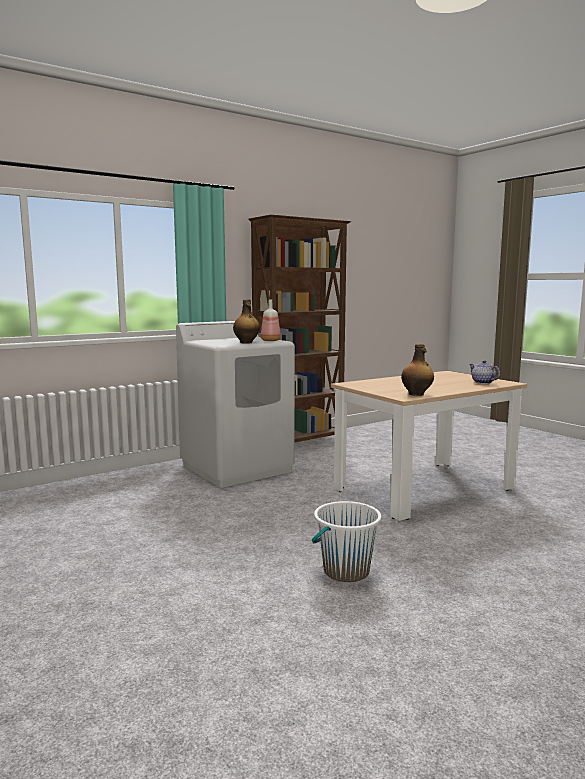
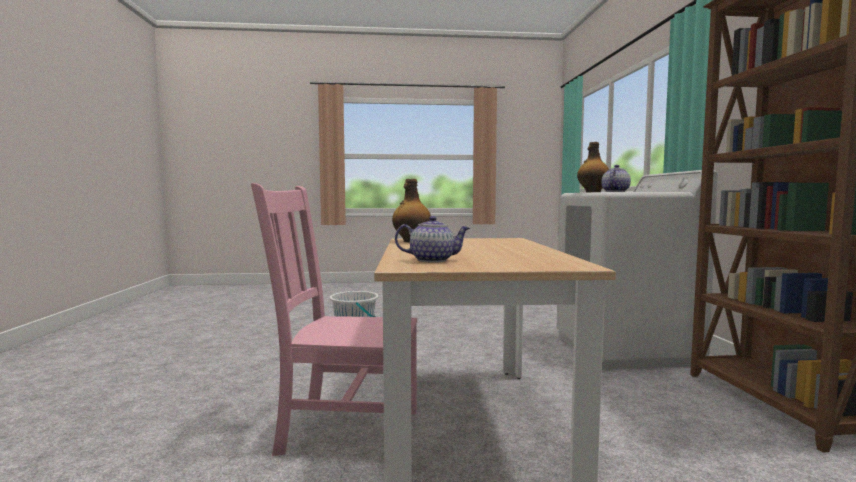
camera: 120 degrees right, 5 degrees down
(271, 340) = (614, 191): bottle -> teapot
(490, 512) = (345, 430): none -> pink chair

